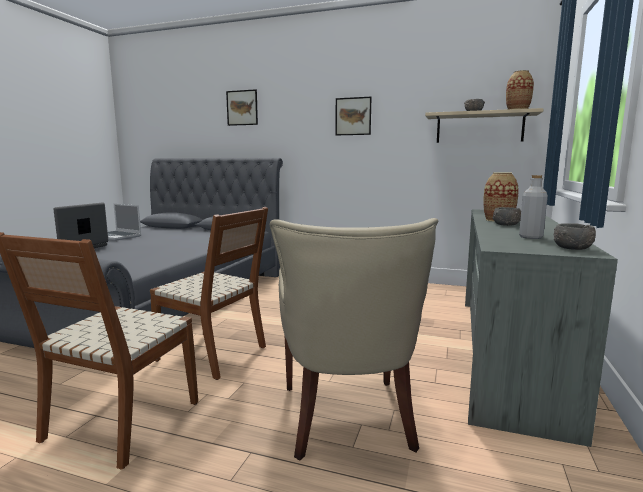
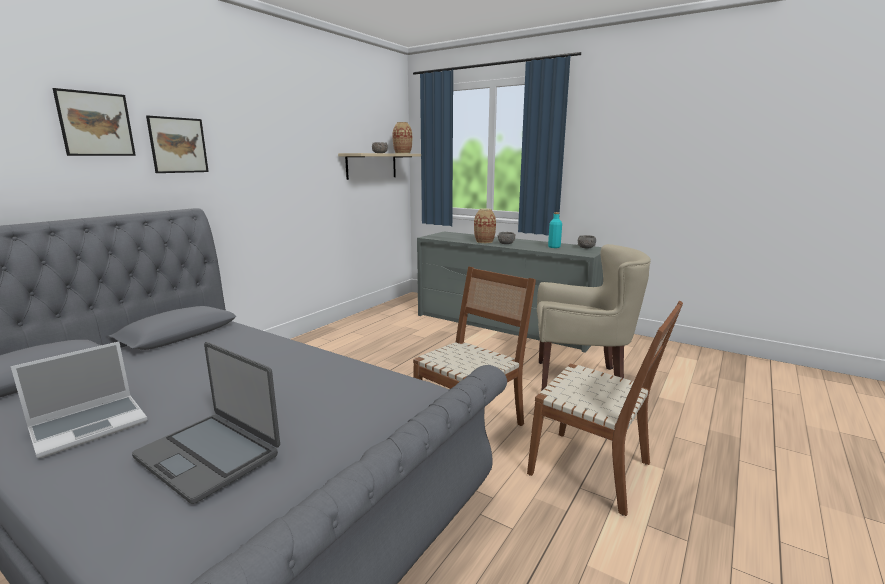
camera: 75 degrees left, 5 degrees up
(353, 116) = (273, 150): picture -> picture (178, 145)
(530, 237) = (554, 247): grey bottle -> turquoise bottle

